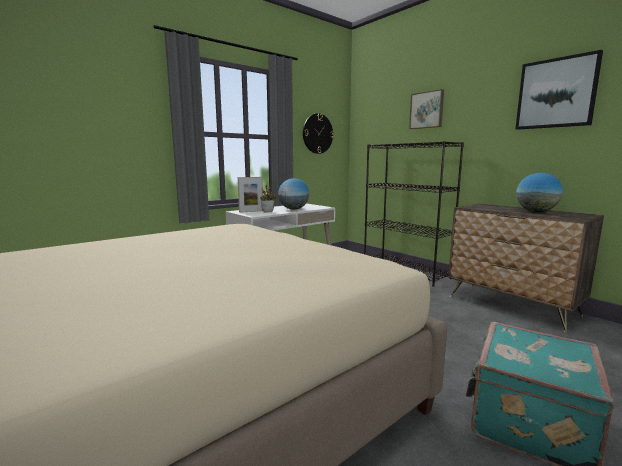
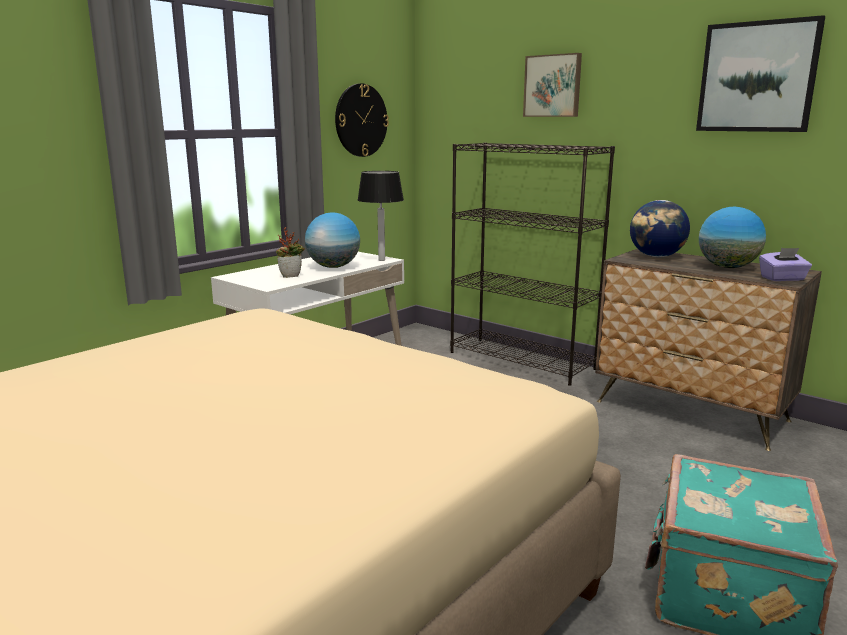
camera: 10 degrees left, 5 degrees up
(251, 211) = (259, 276): picture frame -> none
(322, 207) = (381, 260): none -> table lamp
(489, 206) = (656, 256): none -> globe
(574, 217) = (782, 279): none -> purple tissue box

